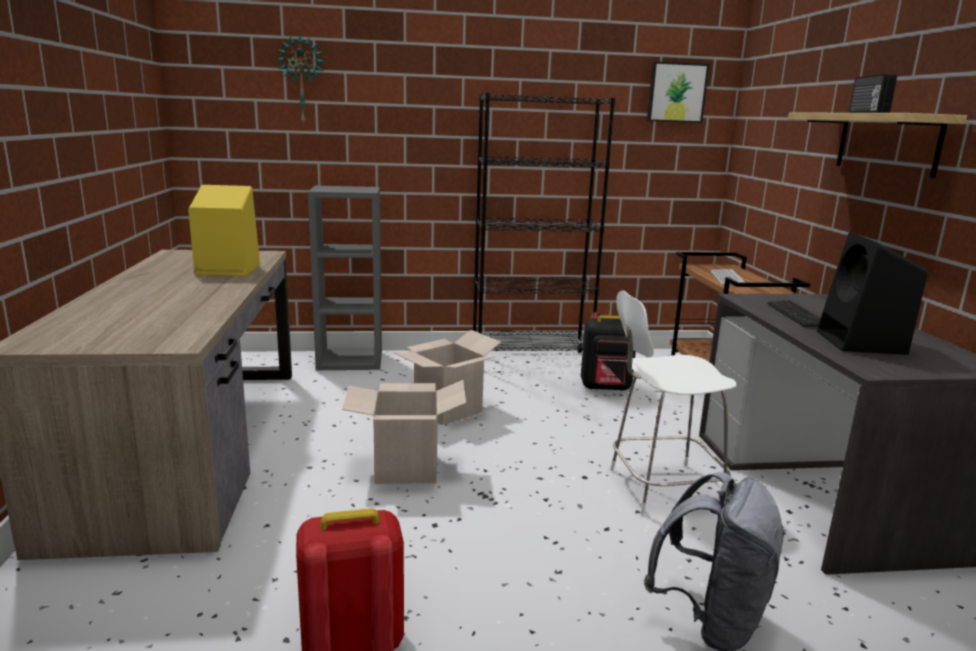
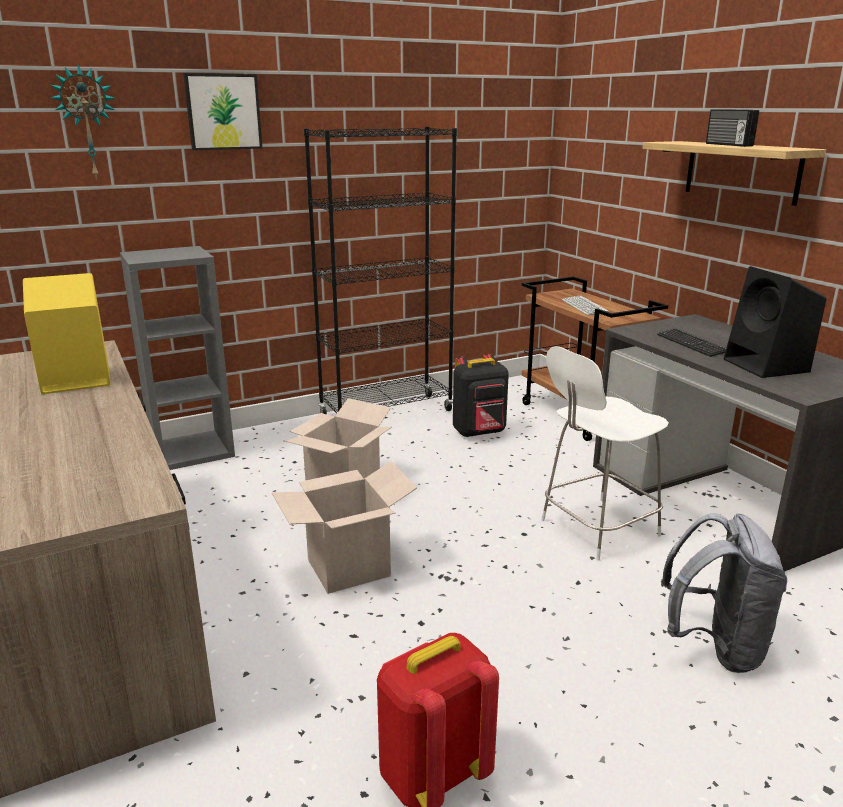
camera: 20 degrees left, 5 degrees up
(676, 92) = (499, 115): picture -> picture (223, 112)

